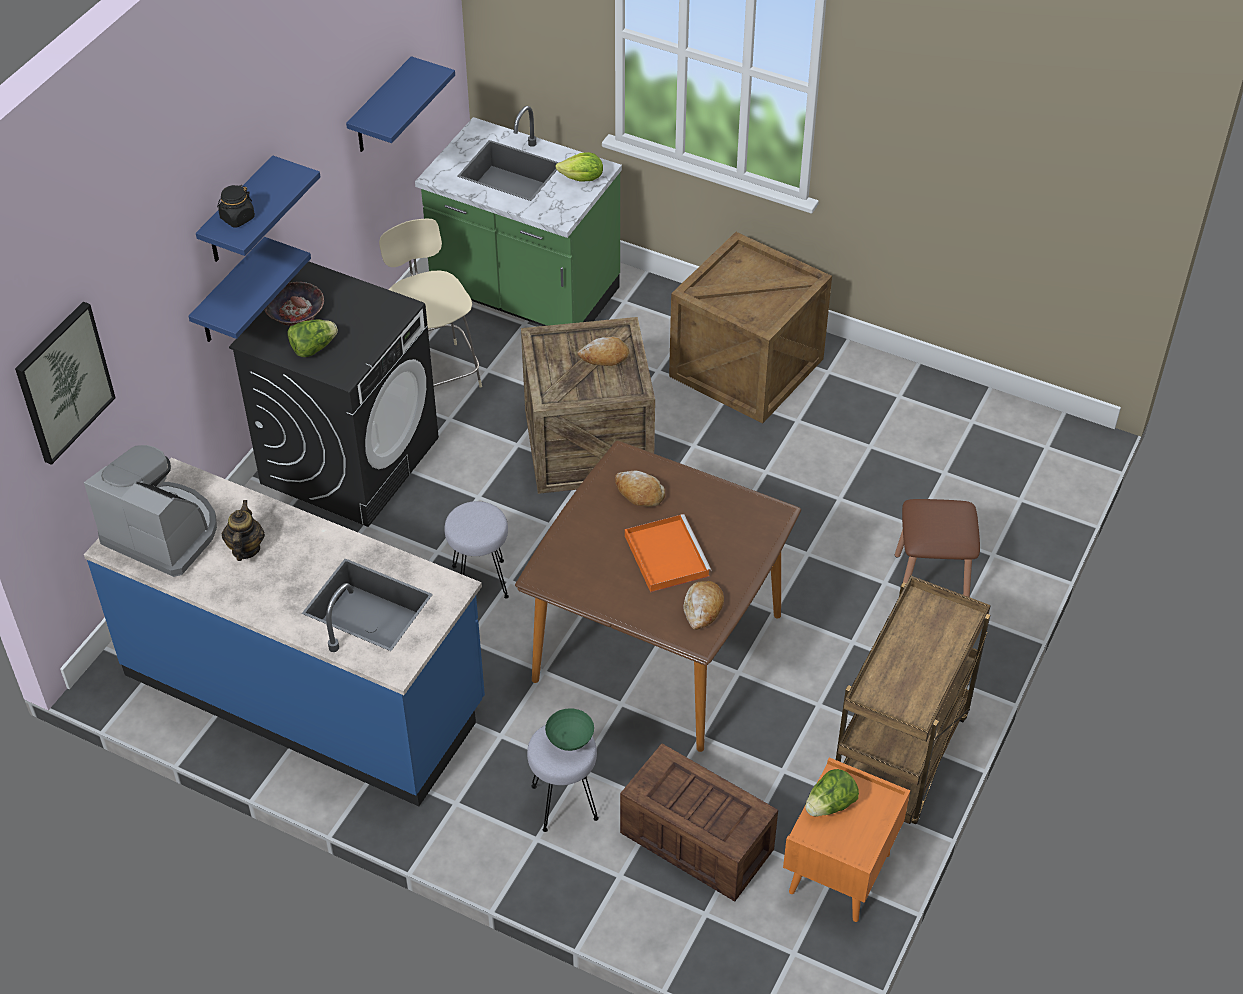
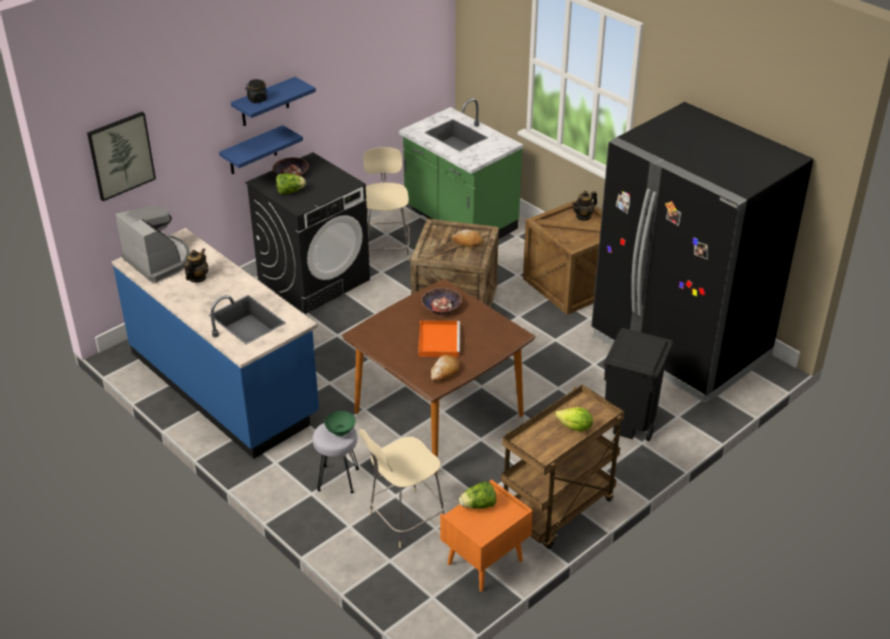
camera: 20 degrees right, 10 degrees down
(381, 108) = (383, 78): blue shelf -> none
(480, 581) = (353, 355): grey stool -> none
(582, 179) = (495, 146): lettuce -> lettuce (575, 428)
(639, 493) = (441, 306): bread -> bowl
(694, 840) = (405, 520): crate -> beige chair
(751, 265) = (583, 216): none -> teapot
(931, 581) = (629, 421): brown stool -> black trash can
(945, 436) = (679, 347): none -> black fridge

